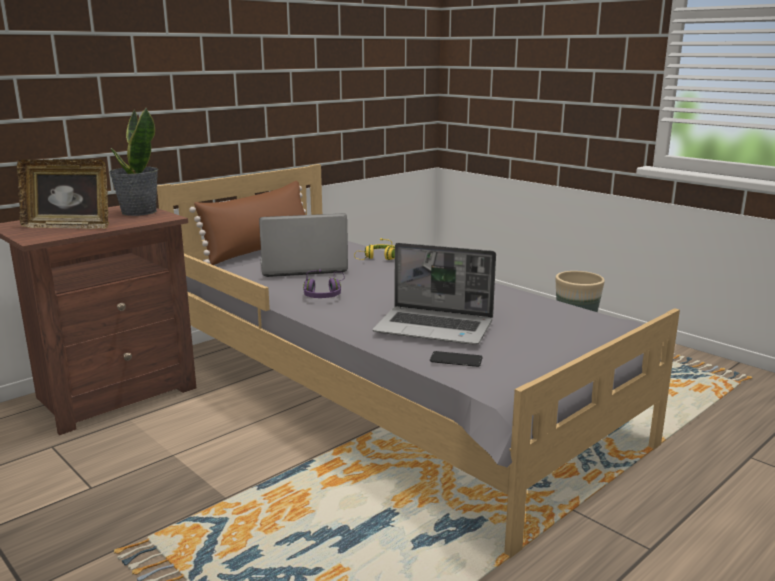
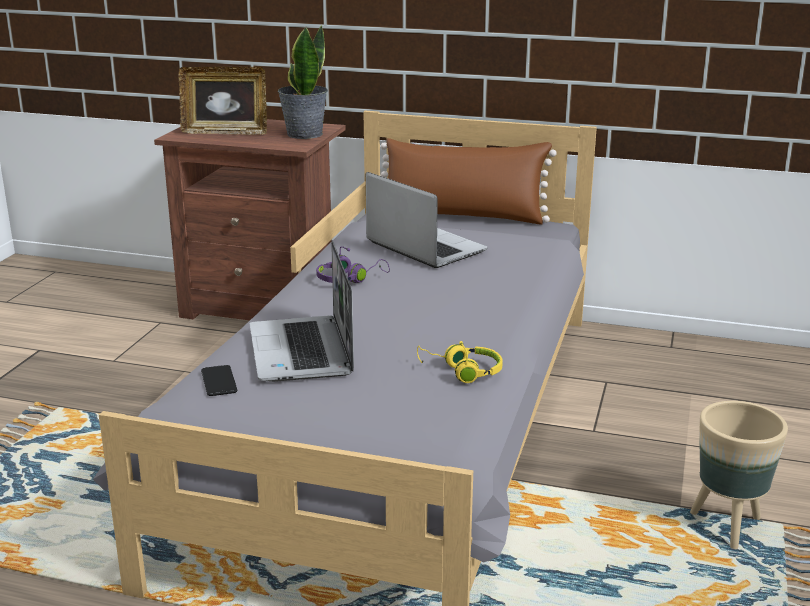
camera: 60 degrees right, 5 degrees up
(69, 226) = (225, 132): picture frame -> picture frame turned 60 degrees counterclockwise
(378, 258) = (512, 270): yellow headphones -> yellow headphones (462, 371)

